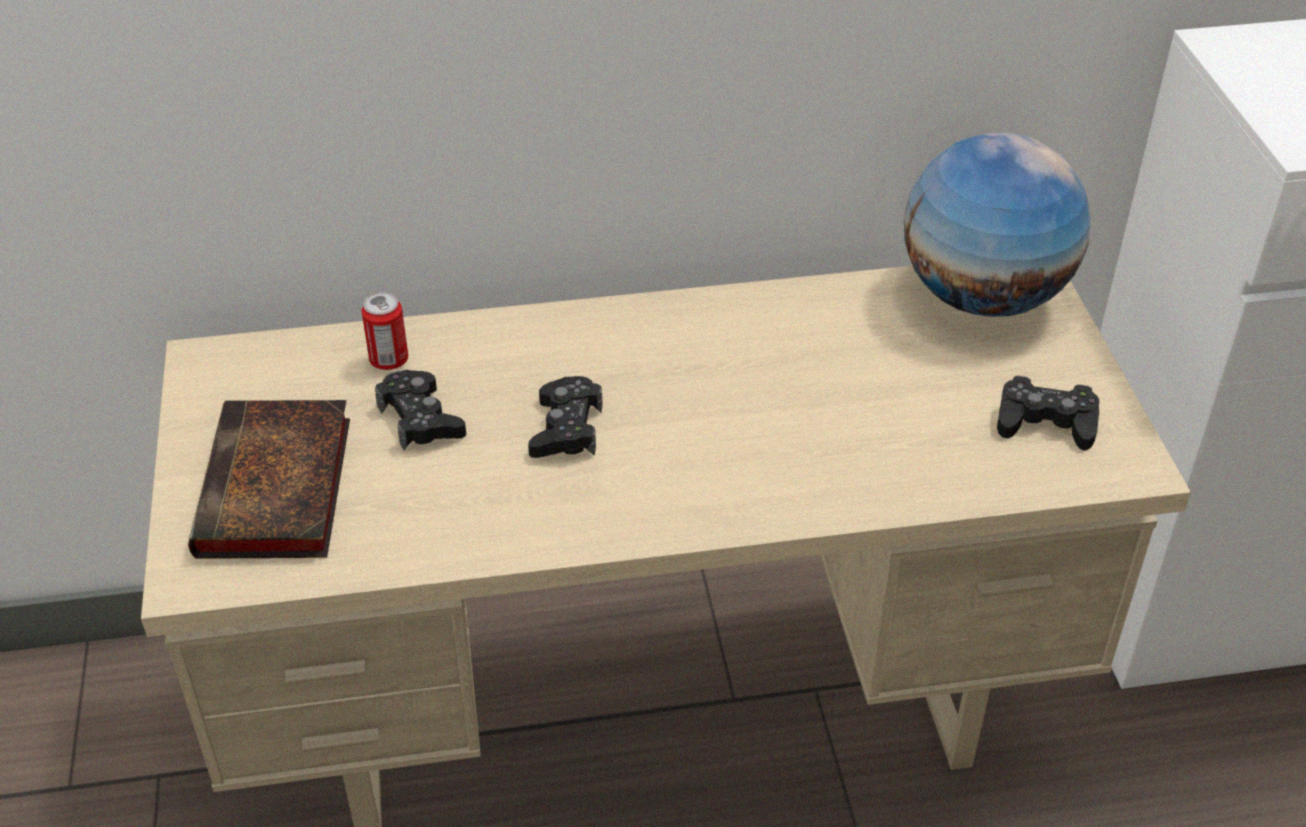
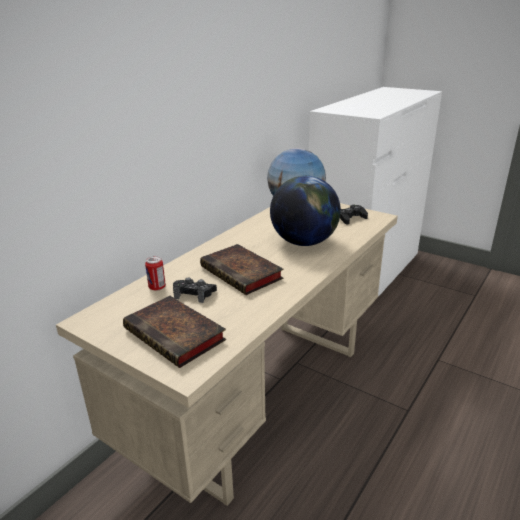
camera: 45 degrees left, 15 degrees down
(566, 429) = (243, 273): black game controller -> book
(812, 425) = (304, 242): none -> globe

